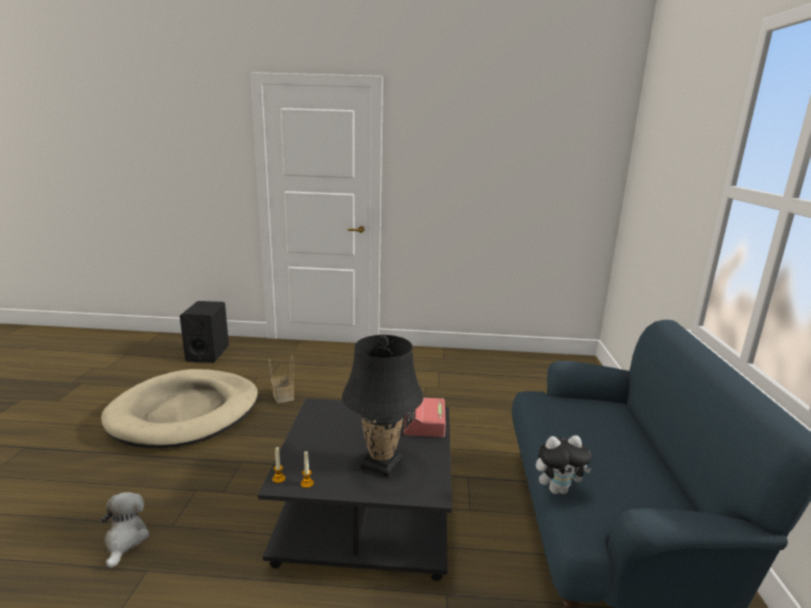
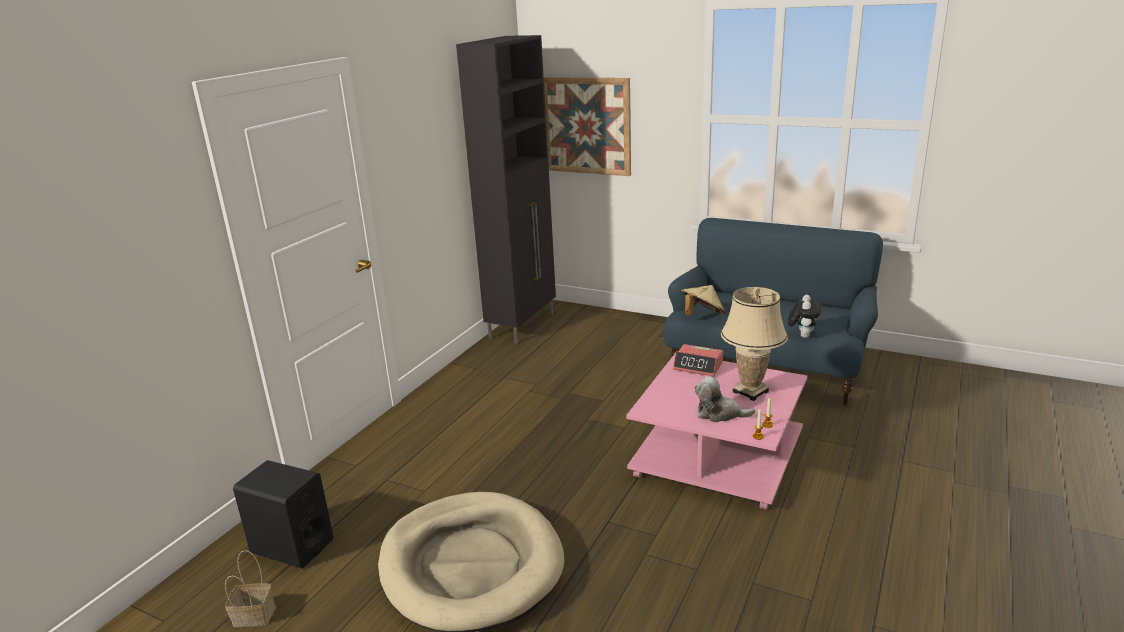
camera: 65 degrees left, 5 degrees up
(125, 540) = (708, 600): plush toy -> plush toy (719, 414)
(282, 396) = (483, 484): basket -> basket (252, 616)
(368, 515) = (719, 456): black coffee table -> pink coffee table
(381, 464) = (750, 392): black table lamp -> beige table lamp
(534, 361) = (523, 325): none -> black cabinet
(539, 406) = (702, 316): none -> beige hat
(651, 188) = (586, 126): none -> picture

